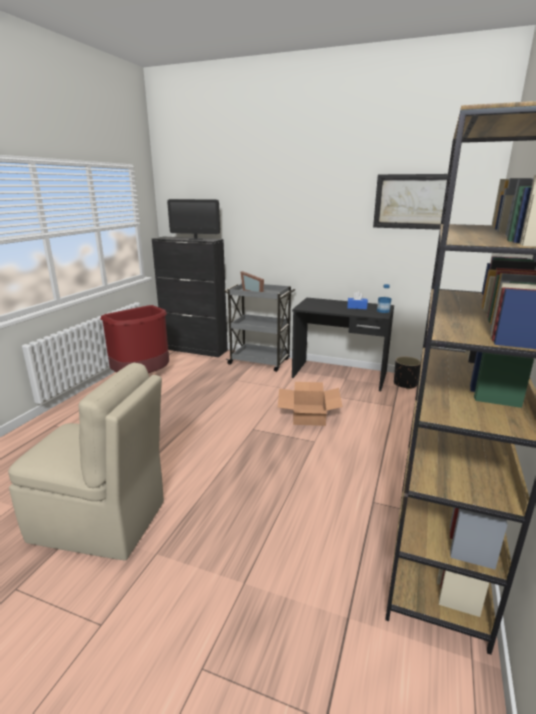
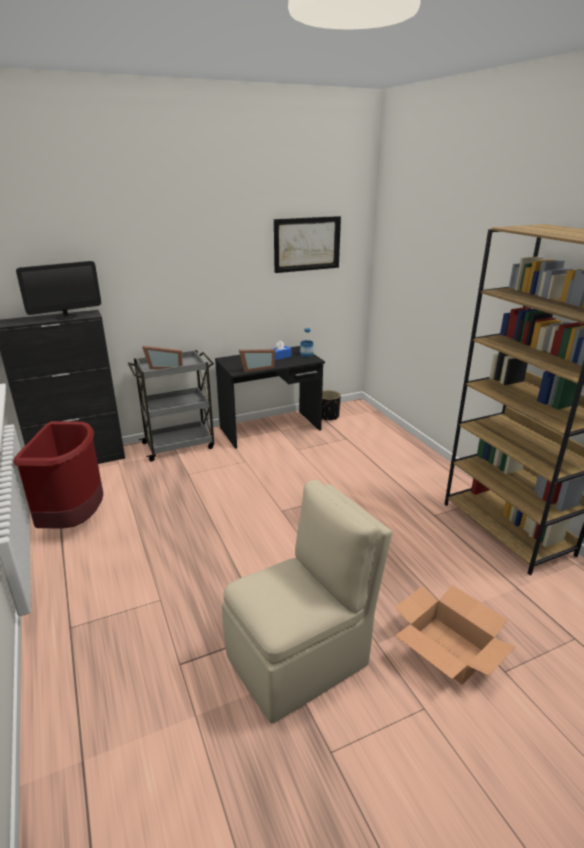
camera: 45 degrees left, 5 degrees up
(308, 414) = (302, 475): cardboard box -> cardboard box (448, 649)
(320, 309) = (256, 368): none -> picture frame

